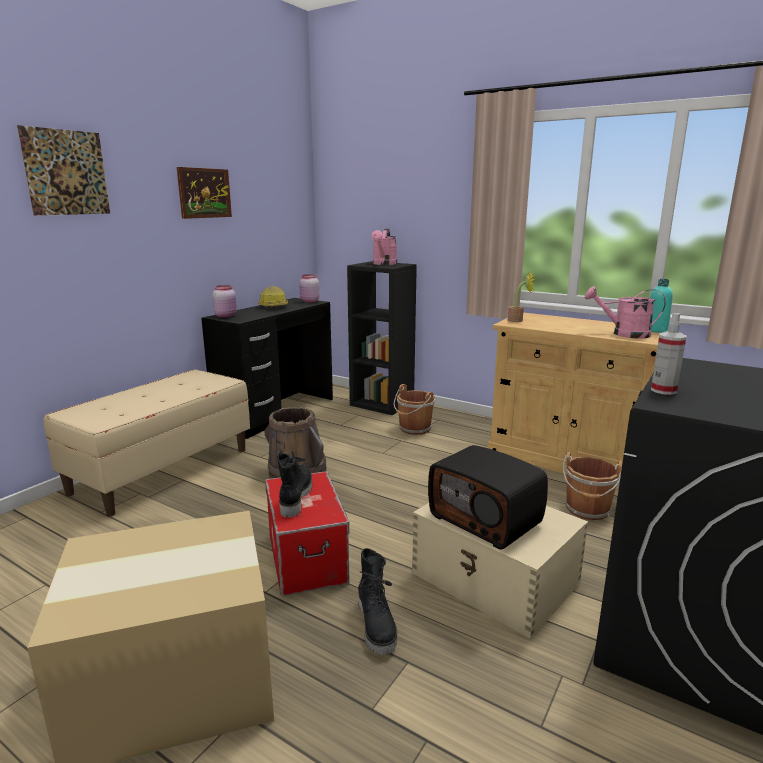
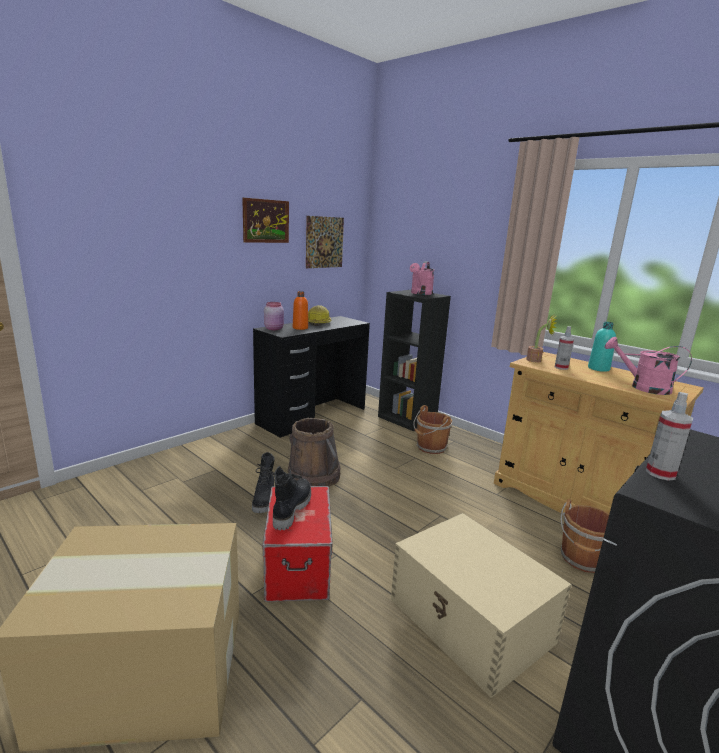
camera: 10 degrees right, 0 degrees up
(66, 172) = (144, 199): picture -> picture (324, 242)
(162, 470) = (202, 458): beige bench -> none
(255, 313) = (300, 328): none -> orange bottle
(309, 301) = (351, 321): pink jar -> none
(377, 626) = (343, 651): black boot -> black boot (265, 500)
(486, 519) = (465, 563): radio -> none
(543, 324) = (561, 367): none -> spray bottle
(656, 330) = (679, 386): turquoise bottle -> turquoise bottle (598, 368)

